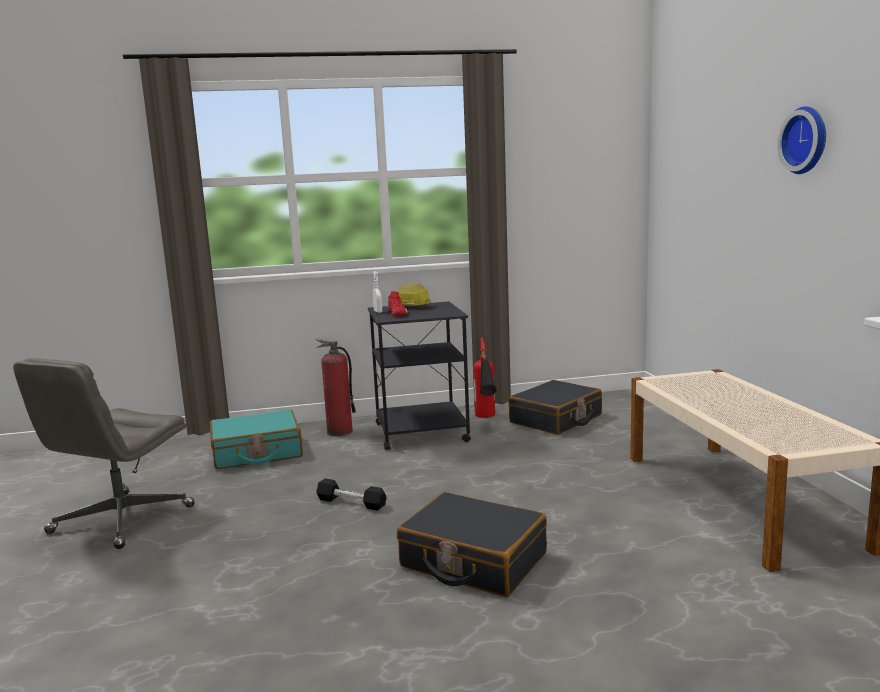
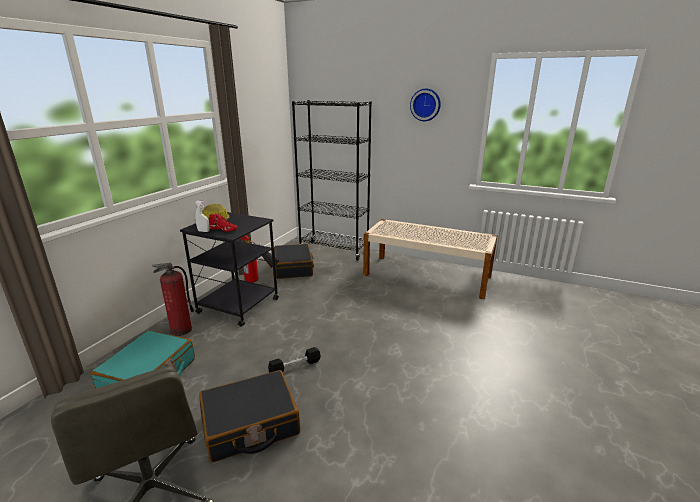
camera: 55 degrees left, 10 degrees up
(473, 561) = (409, 356): black suitcase -> black suitcase (250, 425)
(658, 418) = (334, 250): none -> black bookcase

